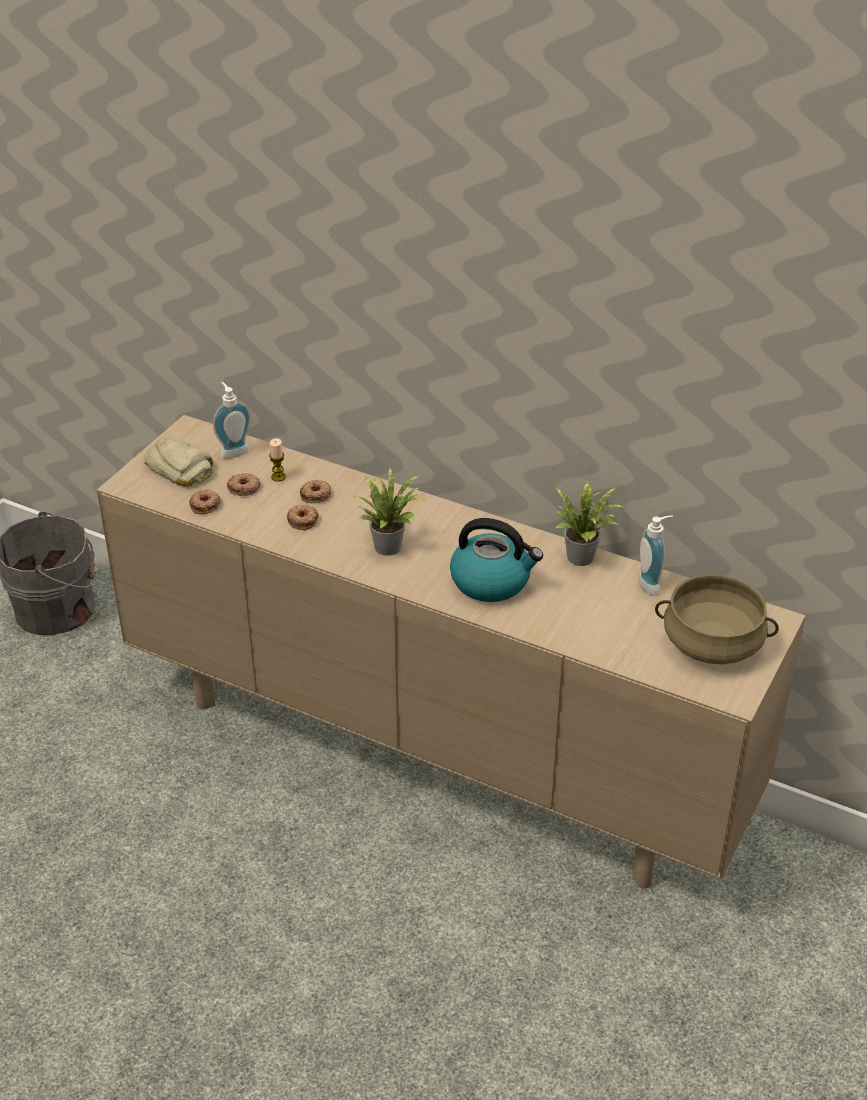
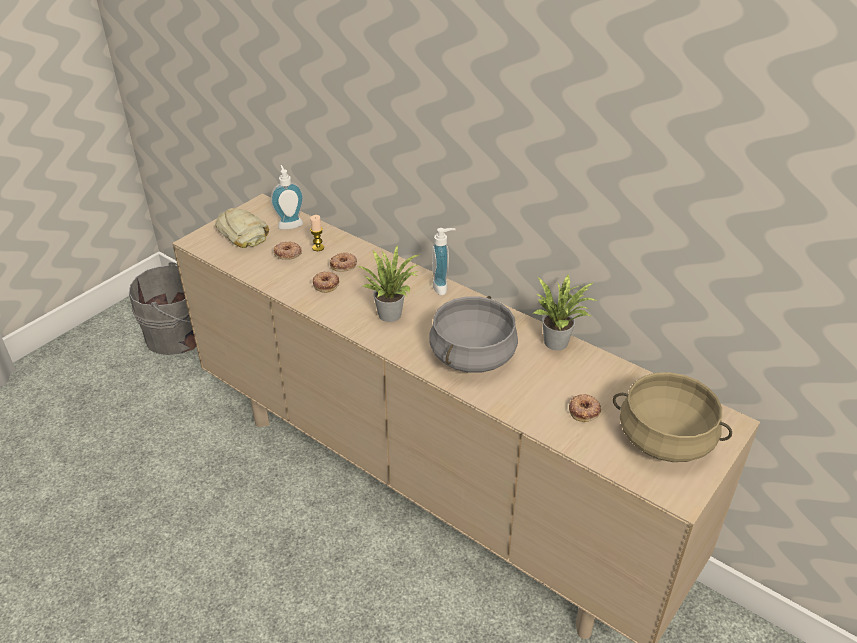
camera: 10 degrees right, 0 degrees up
(205, 504) = (252, 263): donut -> donut (584, 410)
(492, 581) = (472, 355): kettle -> grey cooking pot
(652, 584) = (617, 374): soap dispenser -> soap dispenser (443, 286)

